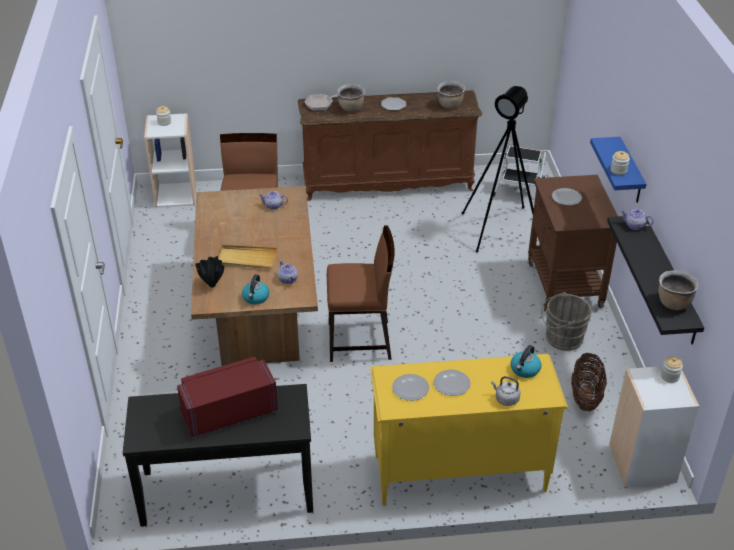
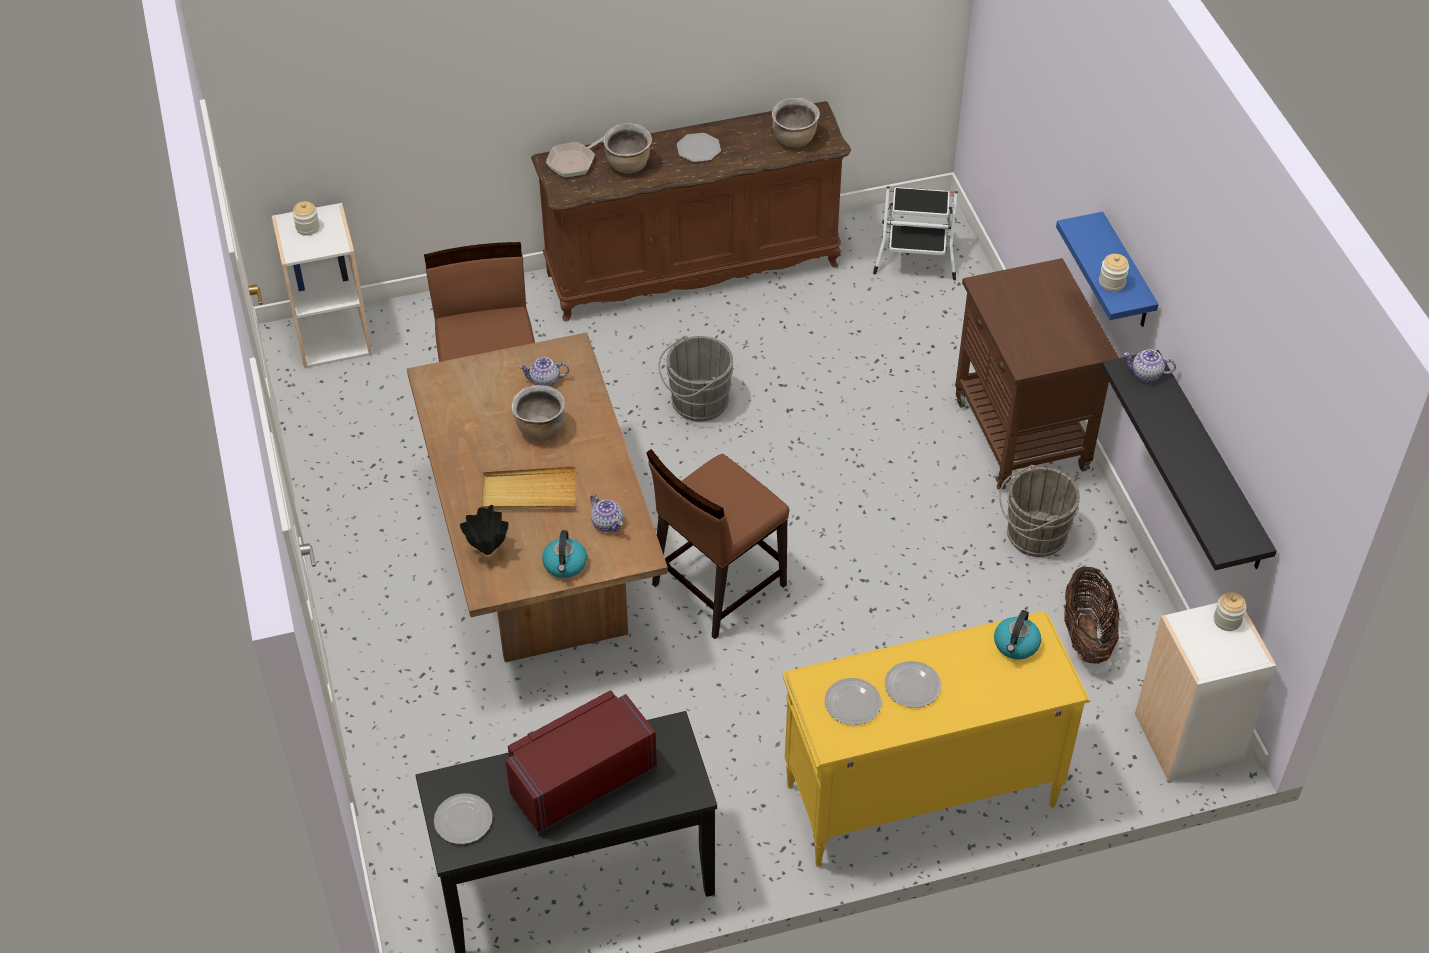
camera: 10 degrees left, 10 degrees up
(360, 341) = (717, 585): brown chair -> brown chair turned 150 degrees clockwise
(372, 248) = (696, 403): none -> grey bucket
(500, 230) = (899, 340): black floor lamp -> none
(505, 399) = (997, 700): grey kettle -> none
(566, 198) = (1022, 312): plate -> plate (464, 821)
(673, 303) = (1225, 513): brown cooking pot -> brown cooking pot (540, 429)

